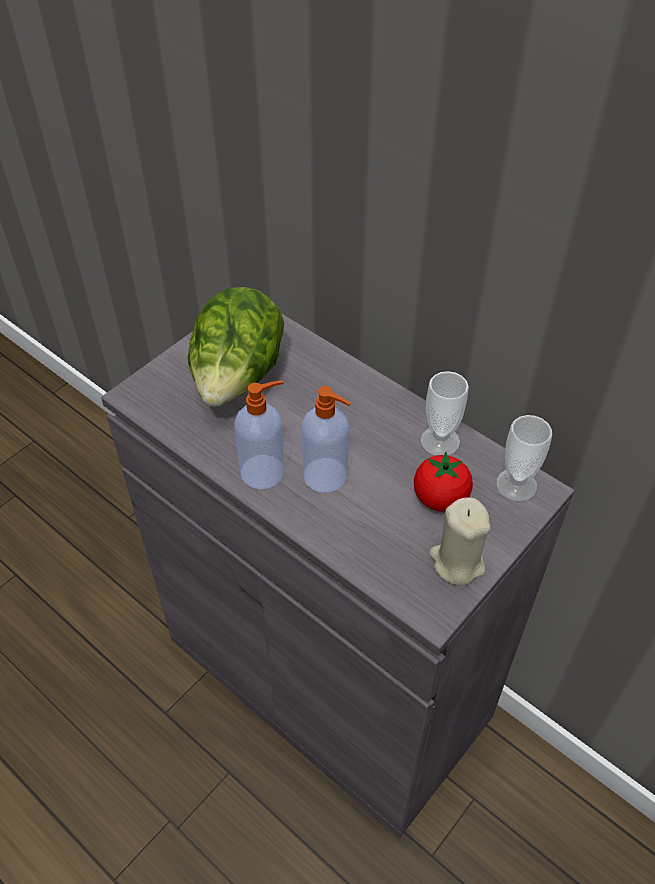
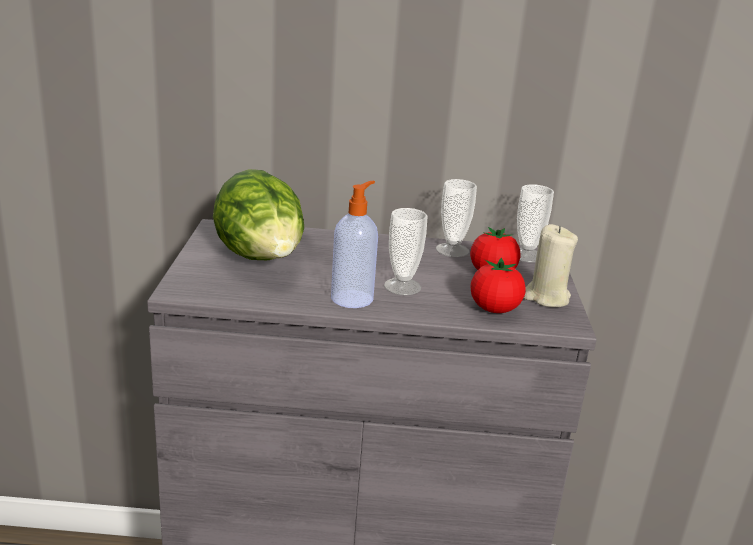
camera: 40 degrees left, 25 degrees down
(327, 476) = (402, 286): soap dispenser -> cup
(380, 553) = (494, 309): none -> tomato

